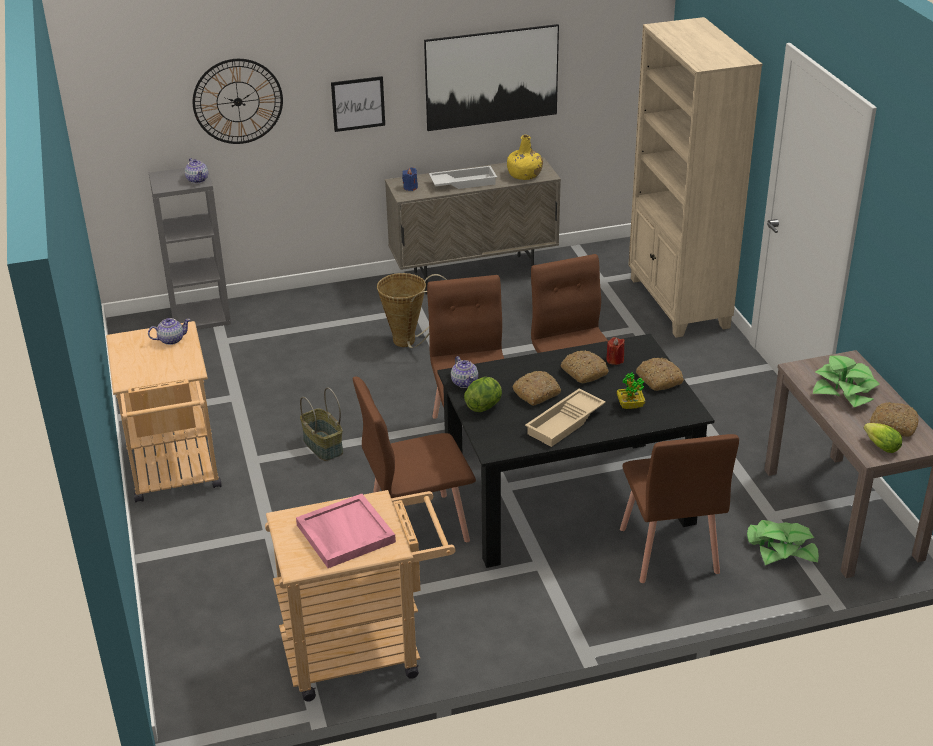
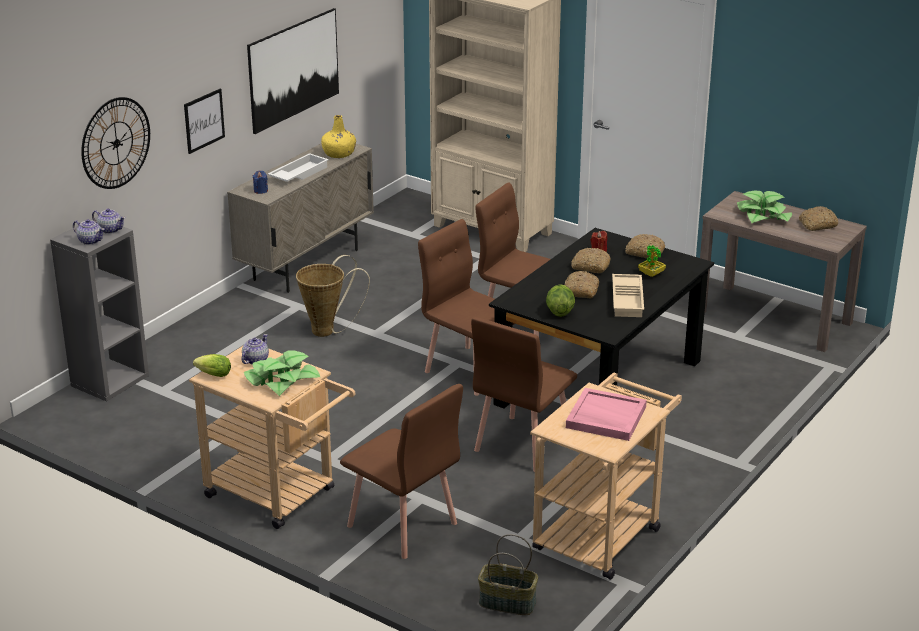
camera: 40 degrees left, 5 degrees down
(322, 446) = (370, 426): basket -> basket (506, 603)
(464, 382) = (521, 303): teapot -> teapot (90, 241)
(668, 551) = (705, 384): brown chair -> brown chair (402, 525)
(781, 548) = (767, 352): potted plant -> potted plant (281, 380)
(879, 446) = (826, 238): lettuce -> lettuce (212, 375)

